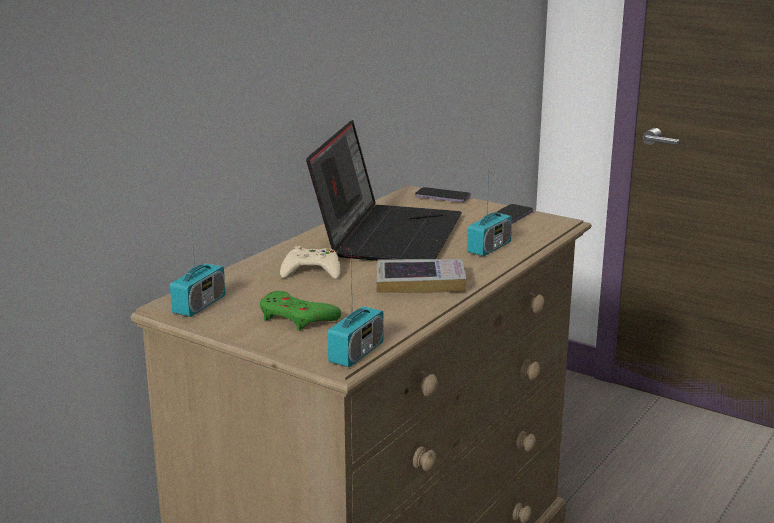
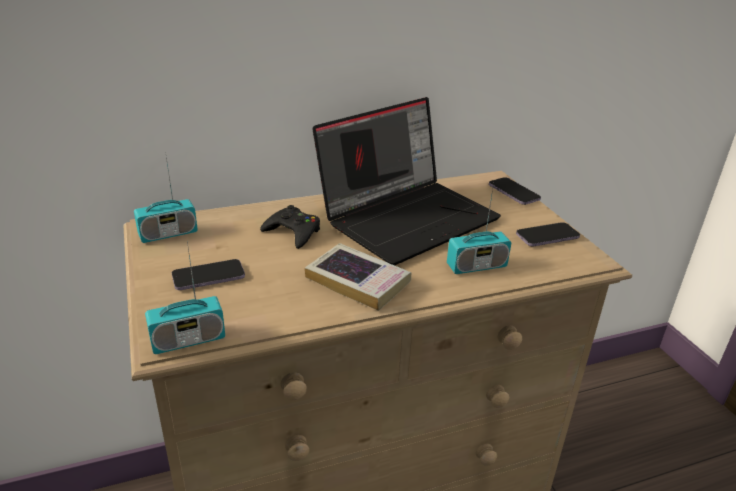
camera: 35 degrees right, 10 degrees up
(297, 317) = (208, 277): green game controller -> phone
(311, 271) = (293, 232): beige game controller -> black game controller

